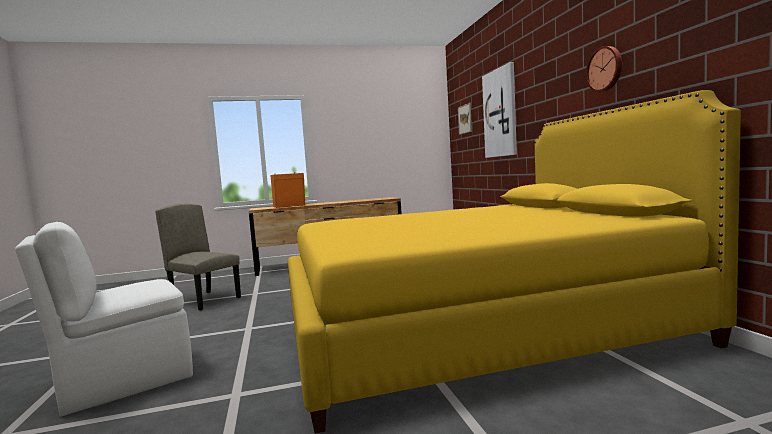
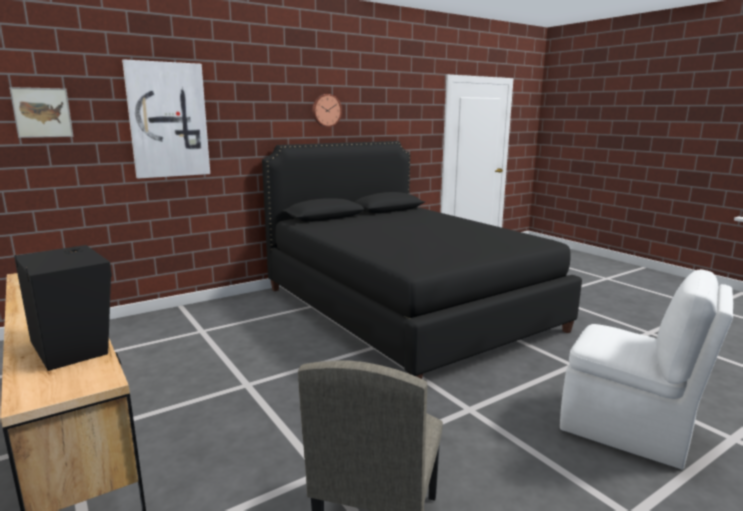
camera: 110 degrees left, 10 degrees up
(290, 206) = (73, 345): orange speaker -> black speaker
(474, 328) = (406, 309): yellow bed -> black bed

